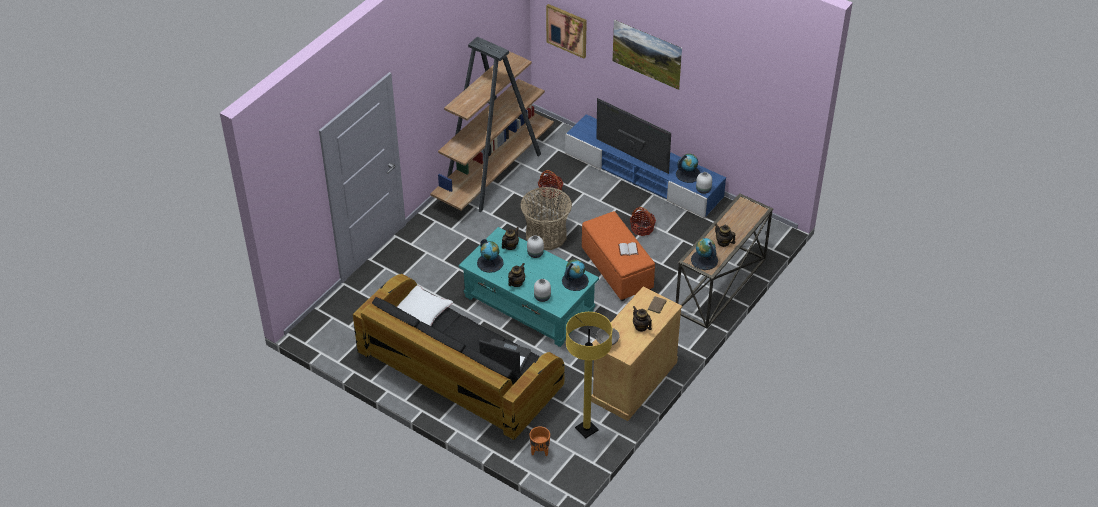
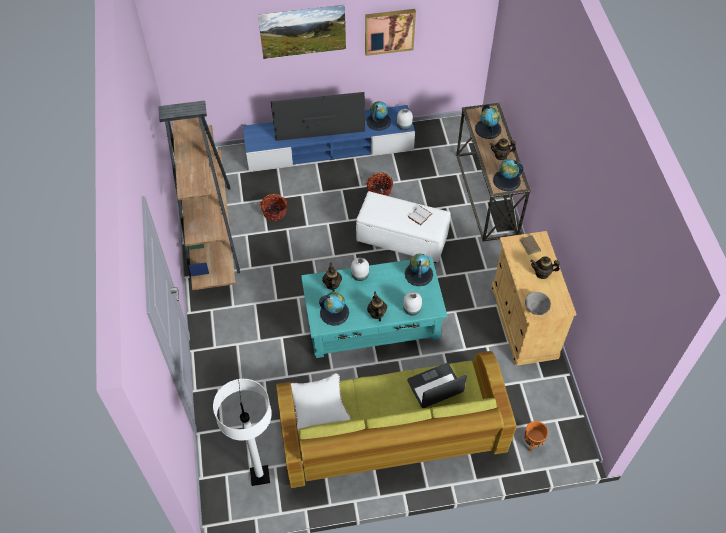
camera: 45 degrees left, 10 degrees up
(350, 333) = (260, 475): none -> white floor lamp
(459, 372) = (390, 430): black sofa -> green sofa
(546, 235) = (315, 252): basket -> none
(567, 30) = (201, 54): picture -> picture (389, 31)
(586, 429) = (540, 392): yellow floor lamp -> none
(616, 269) = (401, 239): orange ottoman -> white ottoman
(738, 219) = (488, 129): none -> globe

